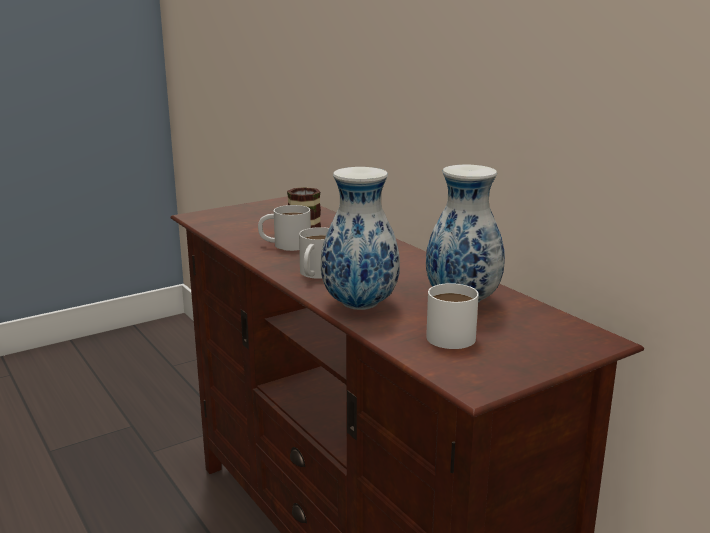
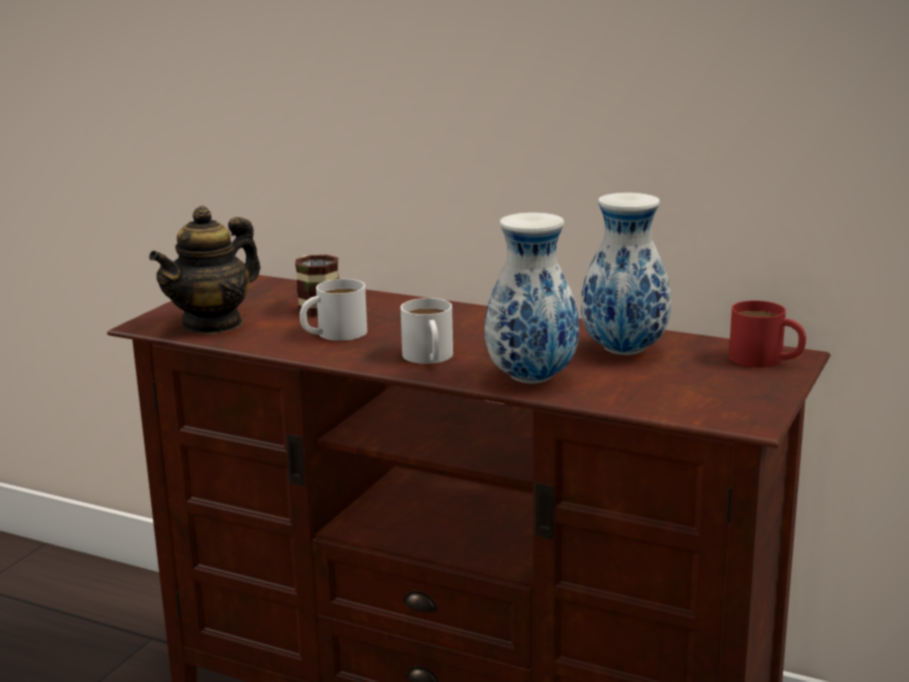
camera: 30 degrees left, 0 degrees up
(229, 223) = (213, 324): none -> teapot
(447, 333) = (656, 383): white mug -> none
(570, 338) = (766, 360): none -> red mug

